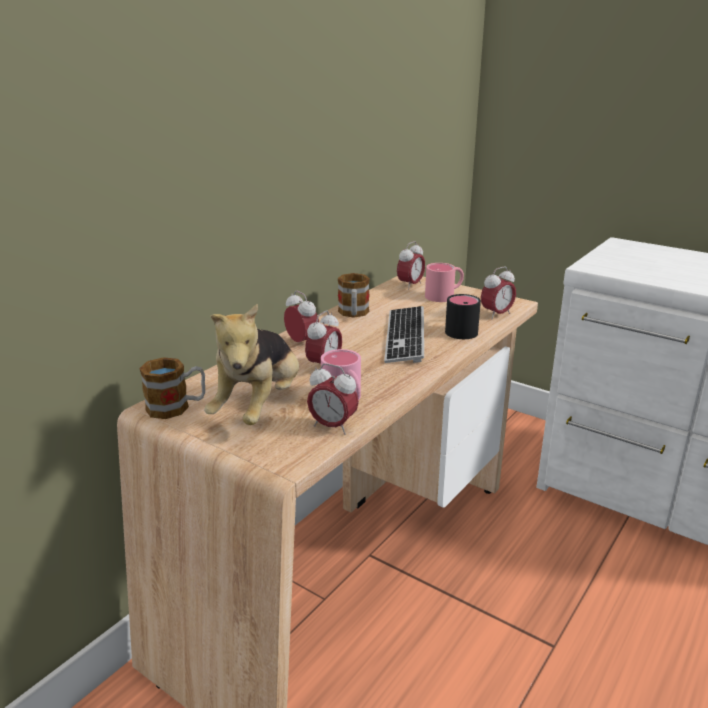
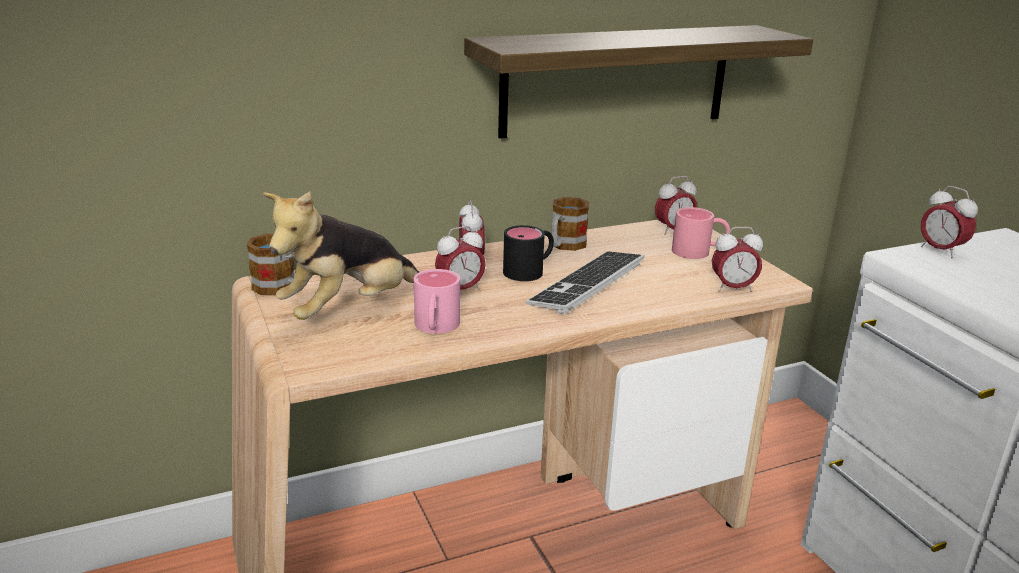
camera: 30 degrees right, 0 degrees up
(332, 426) = (388, 348): alarm clock -> alarm clock (940, 251)
(356, 173) = (617, 80): none -> shelf
(463, 329) = (665, 294): black mug -> black mug (530, 270)

